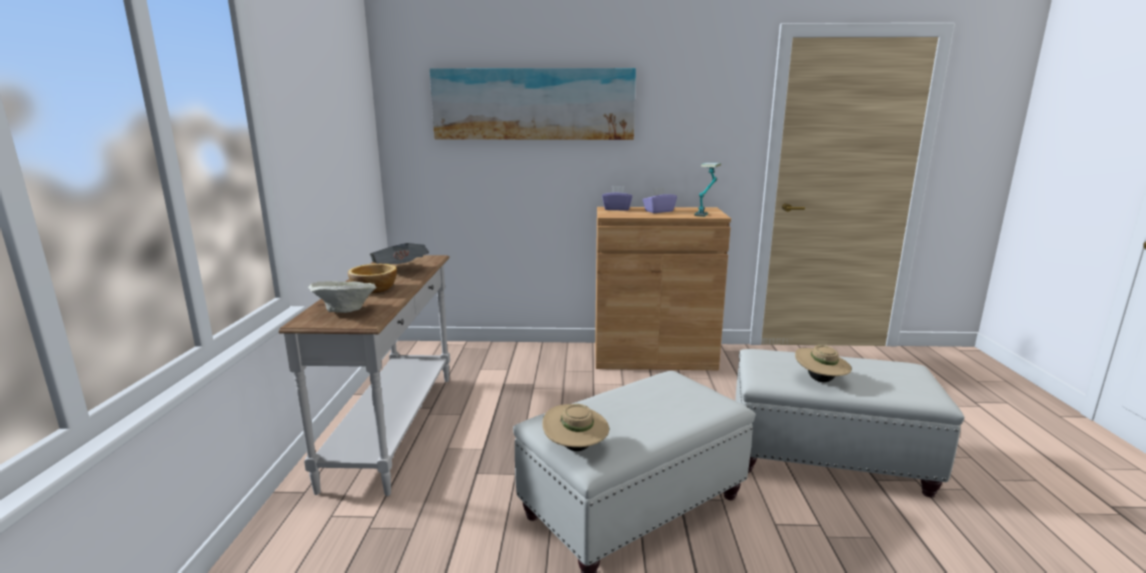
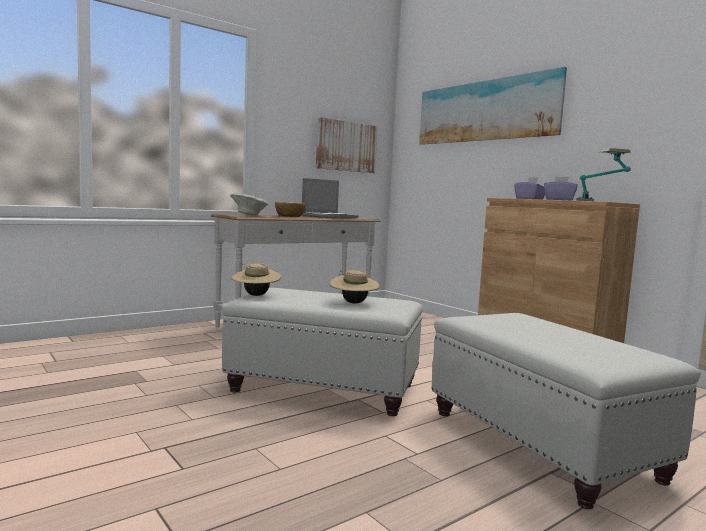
camera: 50 degrees right, 10 degrees down
(347, 152) = (346, 146): none -> picture
(401, 270) = (329, 217): newspaper -> laptop
(820, 380) = (513, 331): beige hat -> beige hat (353, 303)

